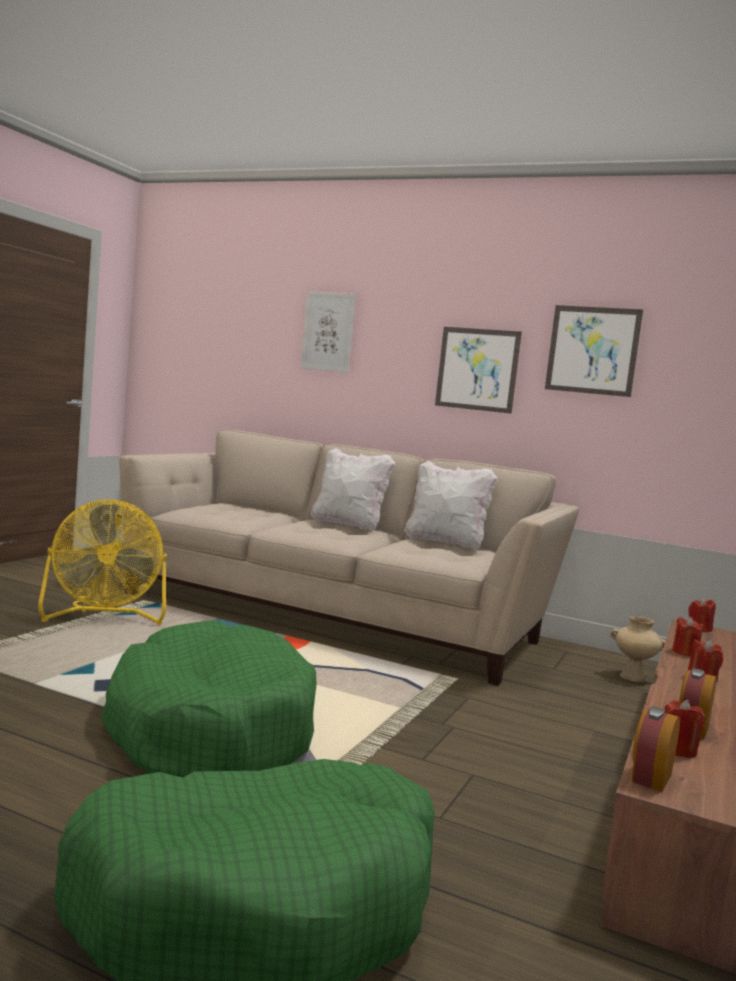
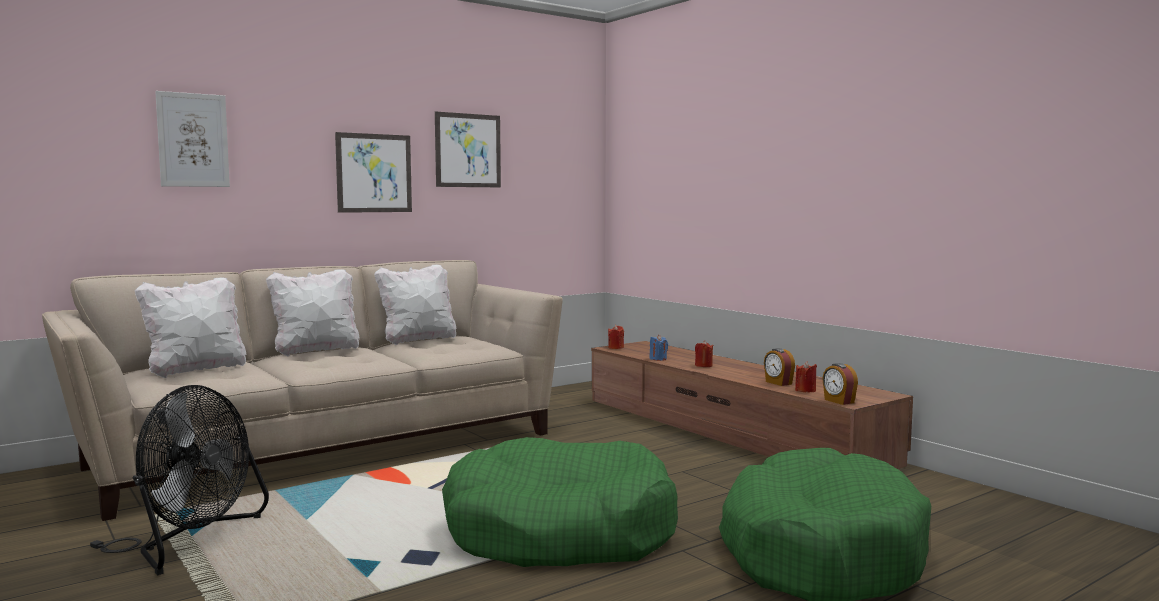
camera: 60 degrees left, 0 degrees up
(100, 616) = (184, 542): yellow fan -> black fan
(237, 511) = (196, 370): none -> white pillow
(633, 677) = (564, 400): beige vase -> none
(685, 652) = (658, 359): red candle -> blue candle

